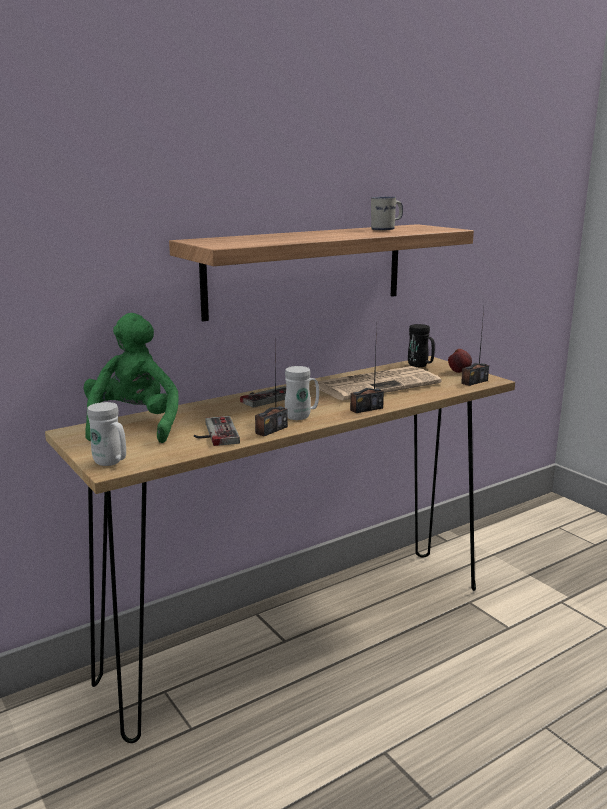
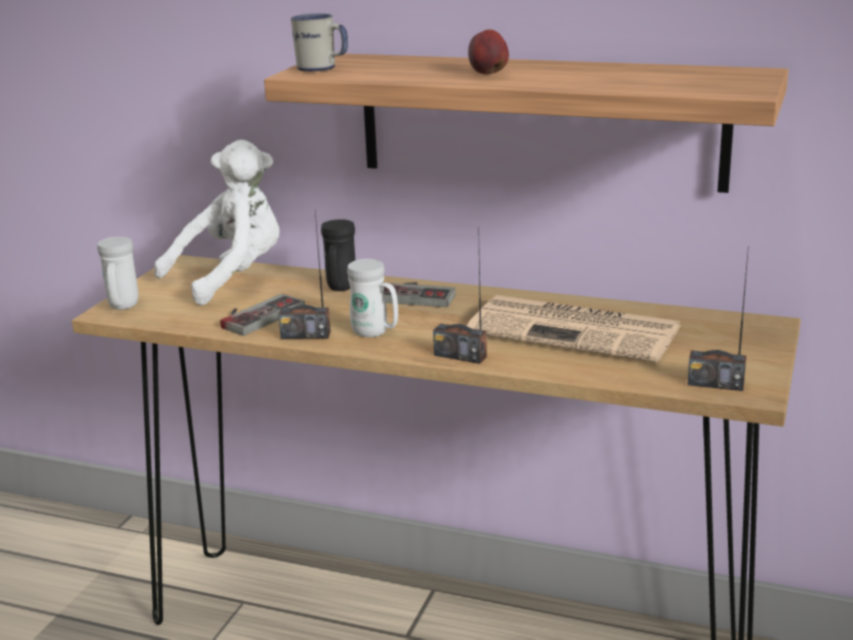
camera: 55 degrees right, 5 degrees up
(133, 426) = (232, 277): green plush toy -> white plush toy
(386, 229) = (651, 74): white mug -> white mug (322, 69)
(420, 366) = (724, 328): black mug -> black mug (340, 289)
(459, 372) = (749, 360): apple -> apple (488, 74)

